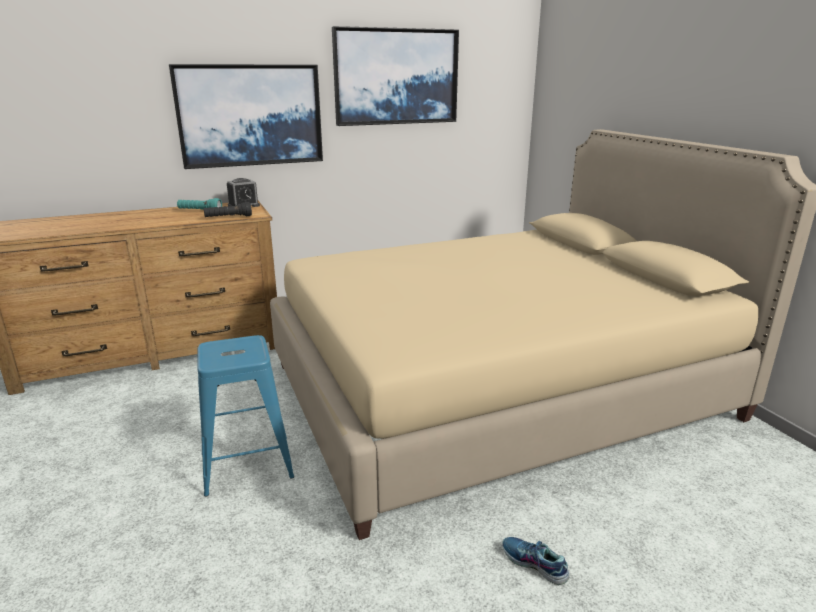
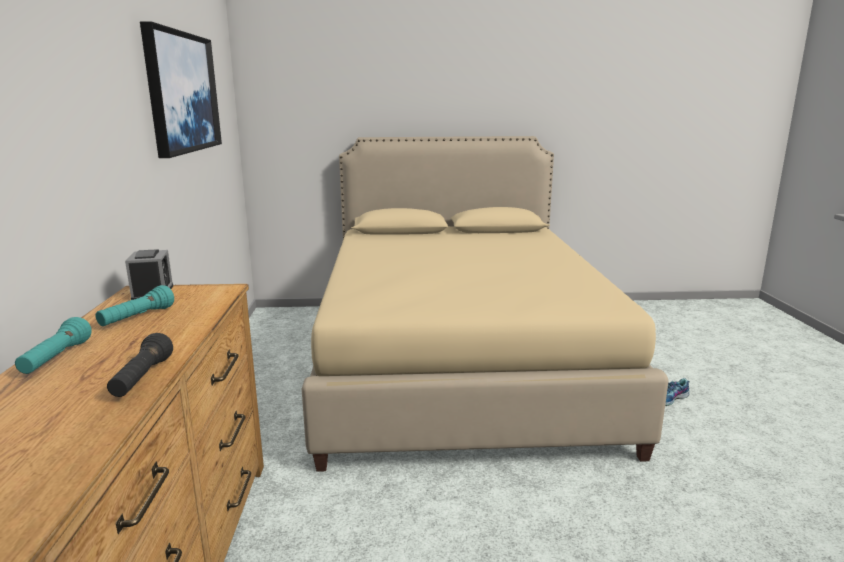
camera: 70 degrees left, 5 degrees down
(142, 212) = (56, 358): none -> turquoise flashlight
(228, 217) = (217, 302): black flashlight -> black flashlight (142, 378)
(246, 461) = (522, 515): blue stool -> none
(250, 115) = (99, 151): picture -> none

